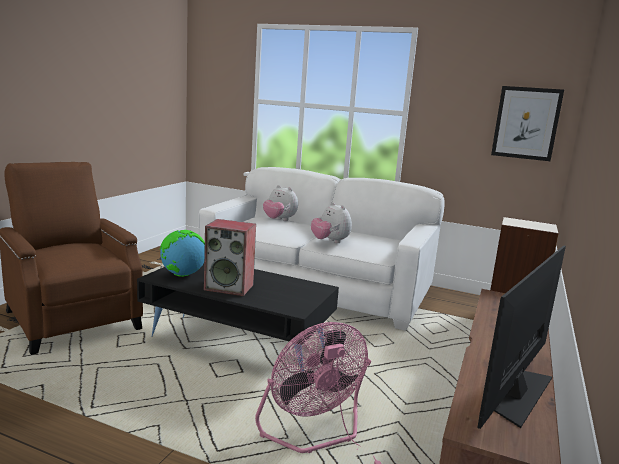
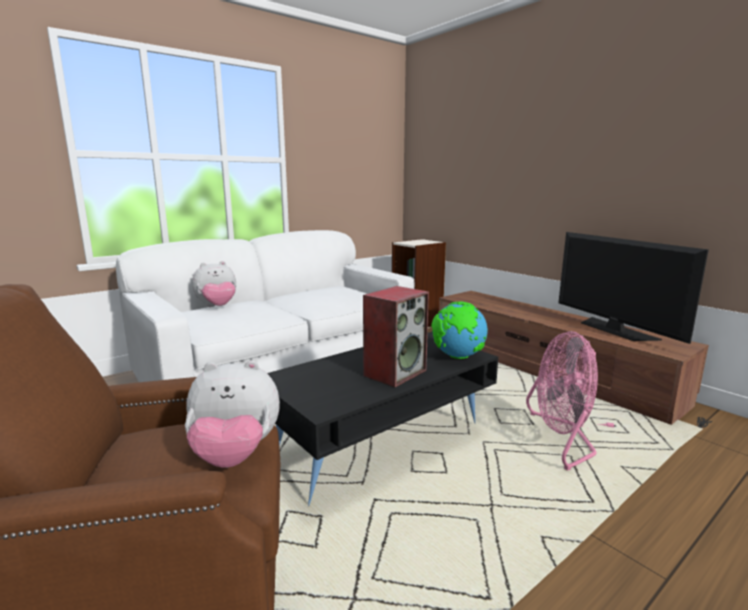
camera: 60 degrees left, 0 degrees up
(182, 275) = (330, 392): globe -> globe (457, 357)
(330, 241) = (323, 303): plush toy -> plush toy (235, 455)
(526, 123) = (376, 163): picture -> none

